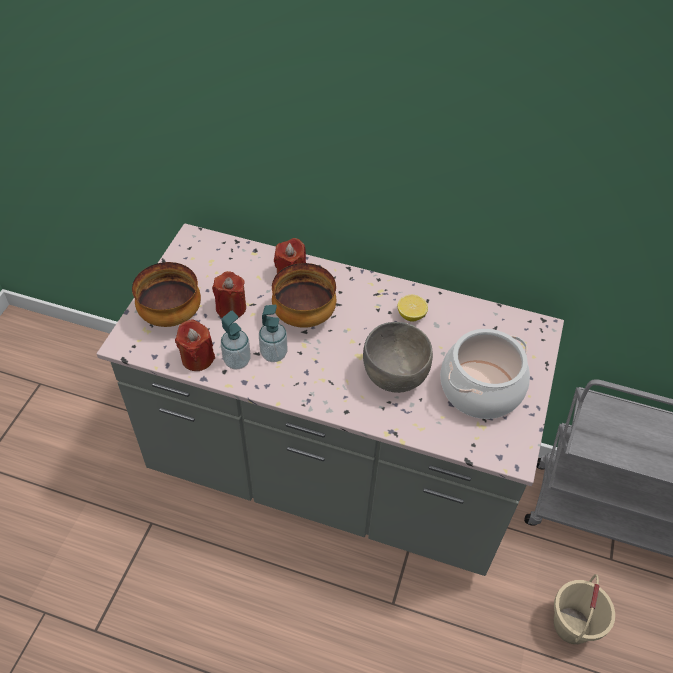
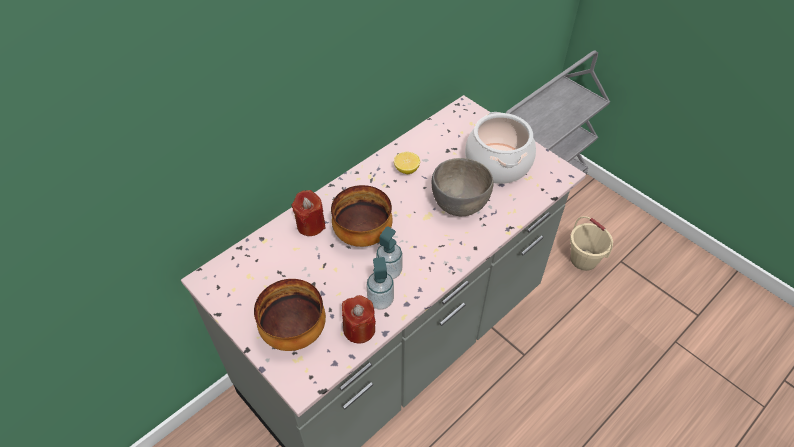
camera: 60 degrees left, 0 degrees up
(231, 308) = (317, 282): red candle -> none

